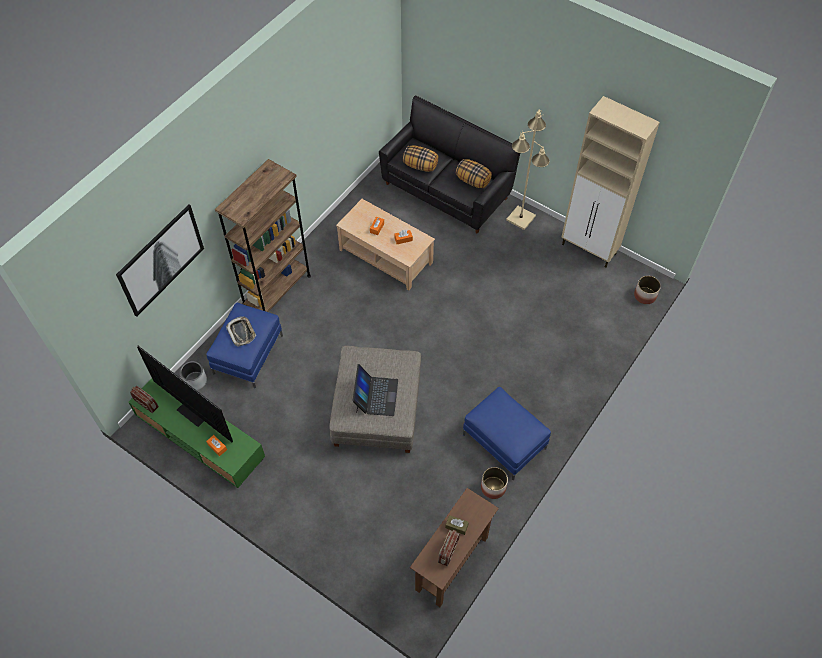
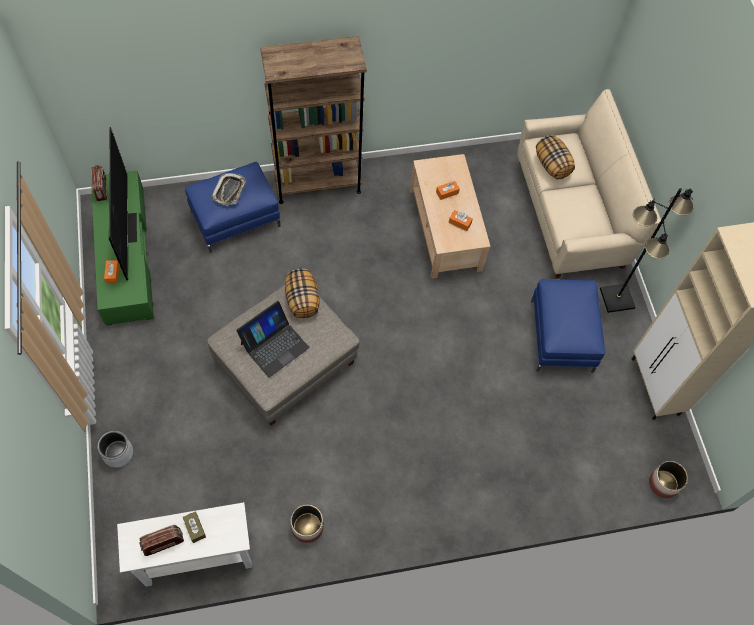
camera: 40 degrees right, 5 degrees up
(160, 259) = (170, 58): picture -> none
(195, 381) = (171, 205): grey planter -> grey planter (118, 453)
(446, 191) = (570, 214): black sofa -> beige sofa
(452, 563) = (197, 558): brown console table -> white console table
(473, 181) = (588, 220): pillow -> pillow (303, 300)
(504, 441) = (364, 495): blue ottoman -> blue ottoman (561, 336)
(521, 218) = (617, 299): beige floor lamp -> black floor lamp

